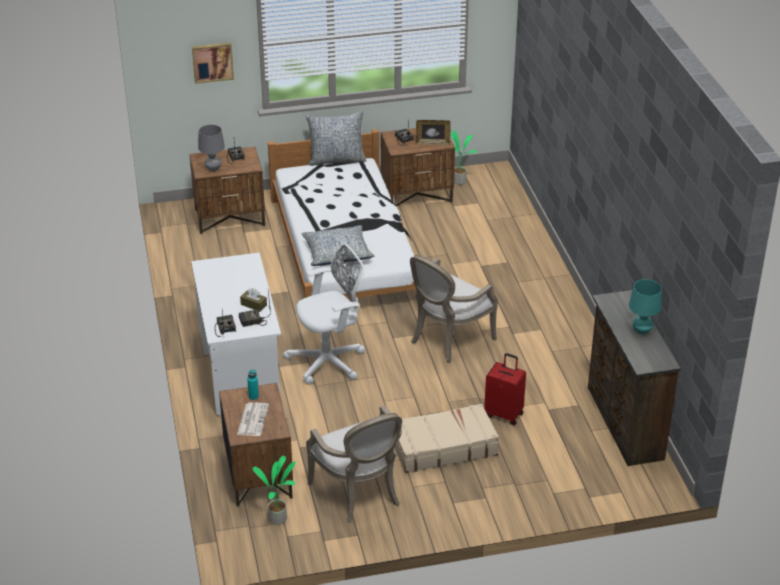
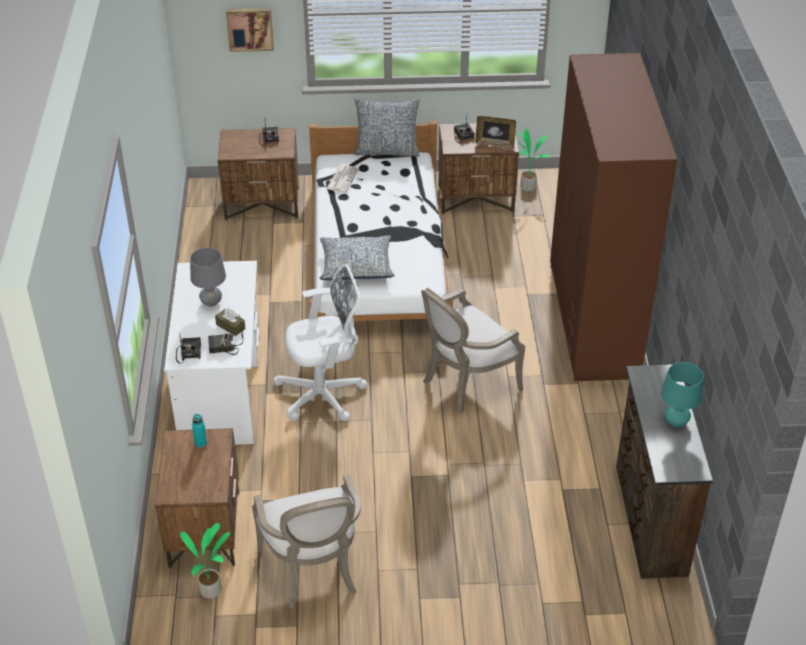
camera: 10 degrees right, 5 degrees up
(213, 168) = (241, 150): grey table lamp -> grey table lamp (211, 302)
(253, 419) = (191, 473): newspaper -> newspaper (342, 179)
(443, 447) = (426, 522): beige suitcase -> none
(504, 414) = (509, 488): red suitcase -> none
(541, 280) = (592, 321): none -> brown wardrobe

